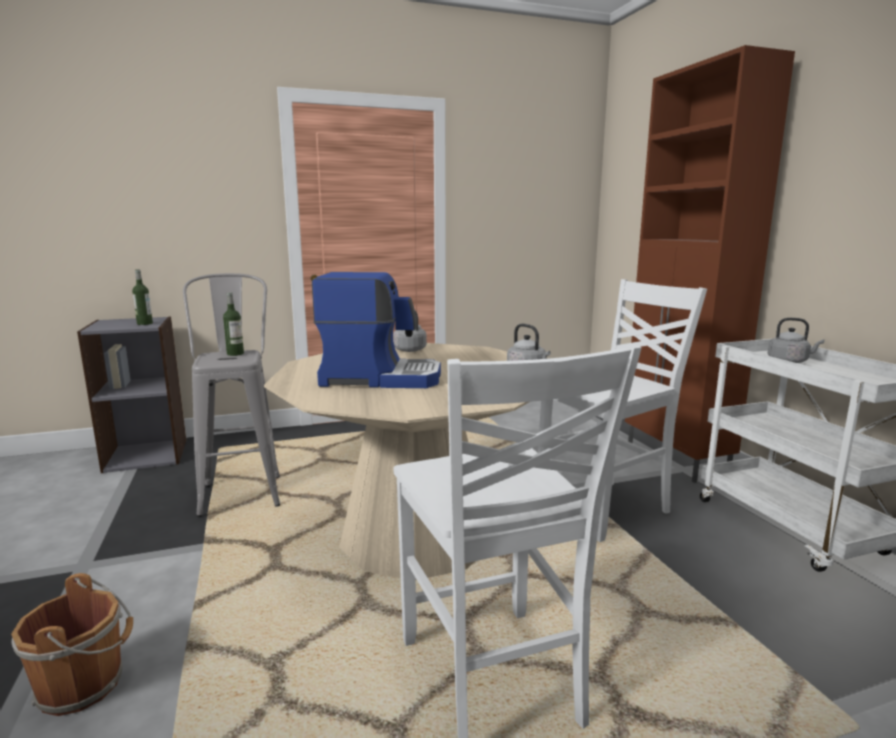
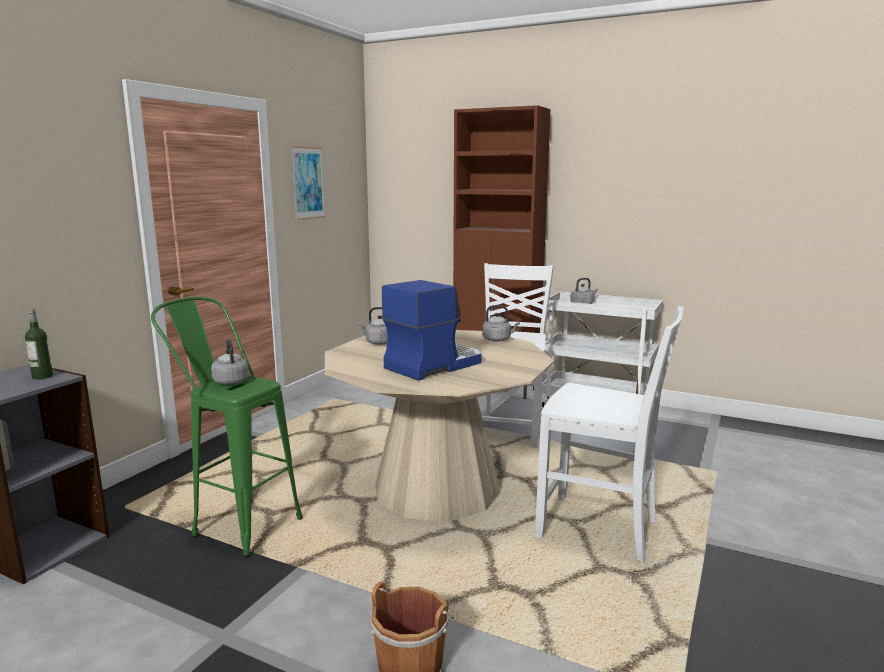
camera: 45 degrees left, 0 degrees up
(235, 354) = (231, 381): bottle -> grey kettle
(242, 489) = (237, 523): grey stool -> green stool
(500, 186) = (308, 183): none -> picture

